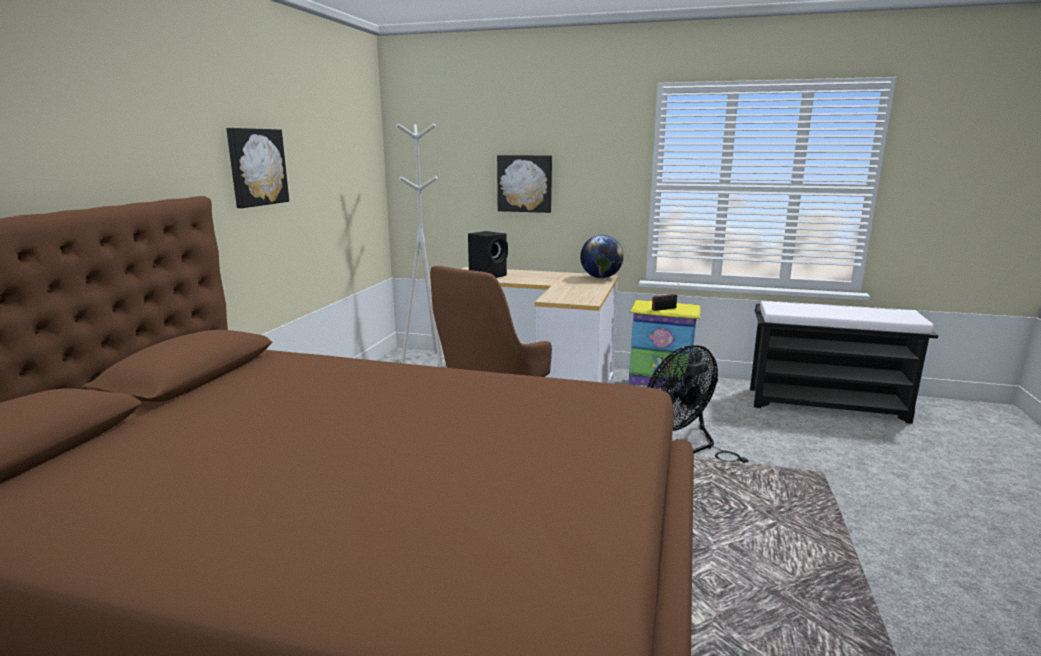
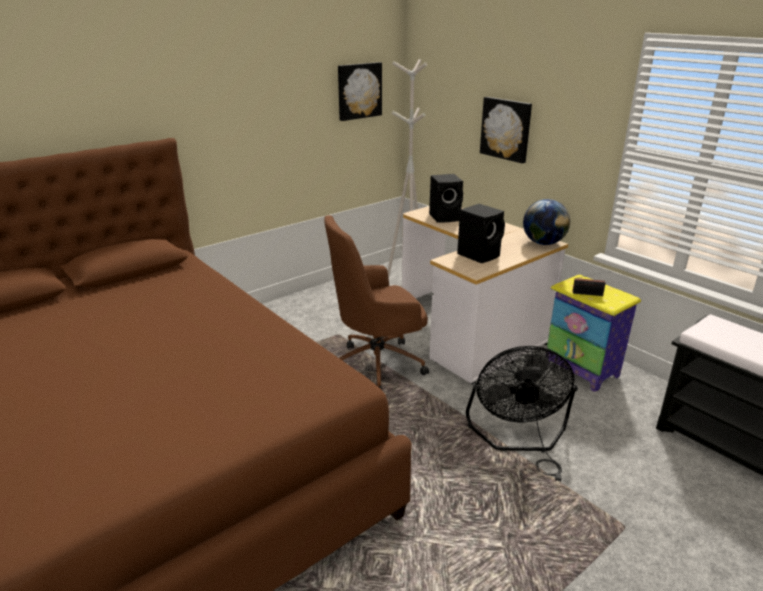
camera: 35 degrees right, 10 degrees up
(256, 167) = (239, 108): picture -> picture (359, 91)
(568, 291) = (479, 255): none -> black speaker

